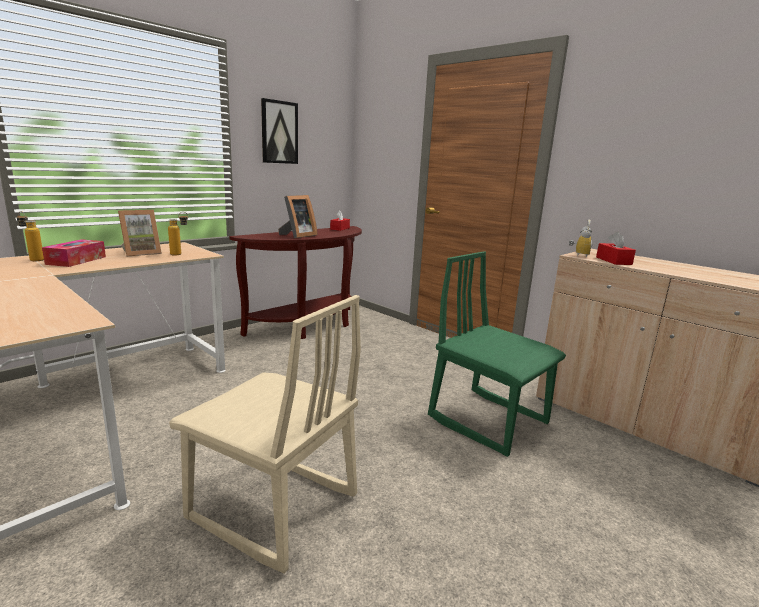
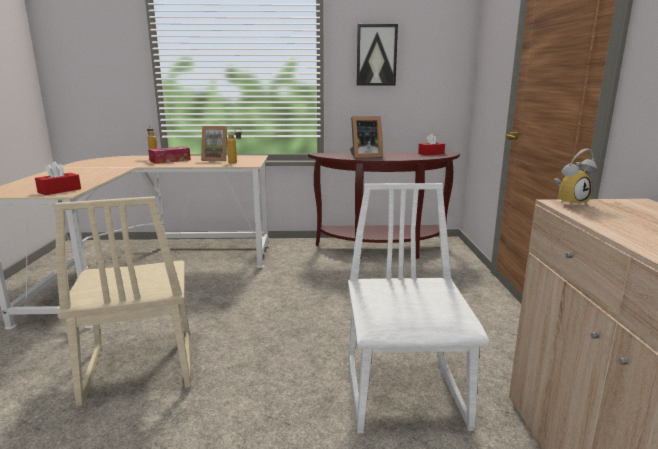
camera: 45 degrees right, 0 degrees up
(488, 420) = (406, 393): green chair -> white chair
(613, 261) = (602, 217): red tissue box -> red tissue box (59, 190)

